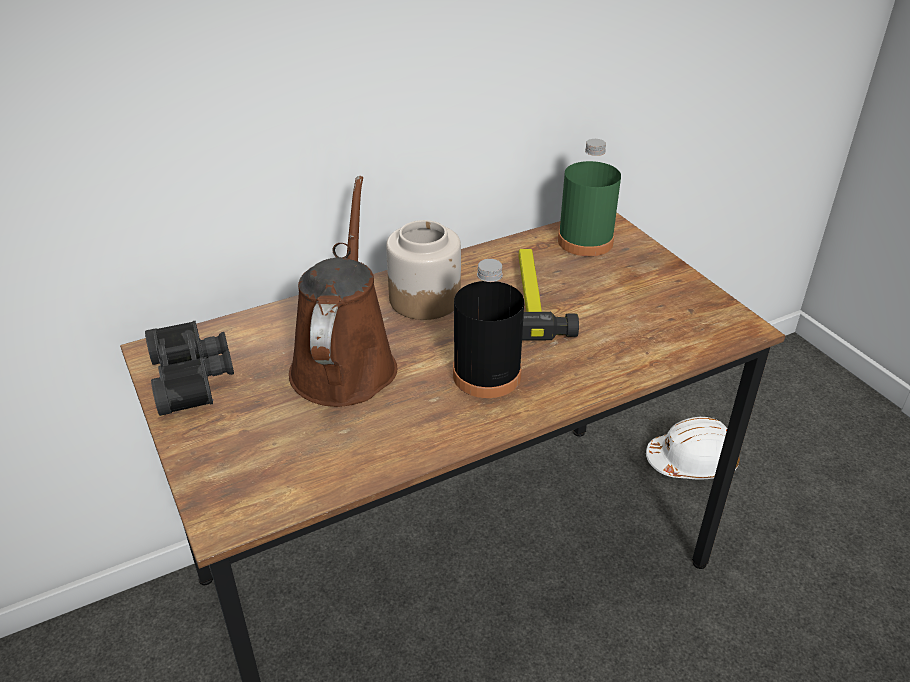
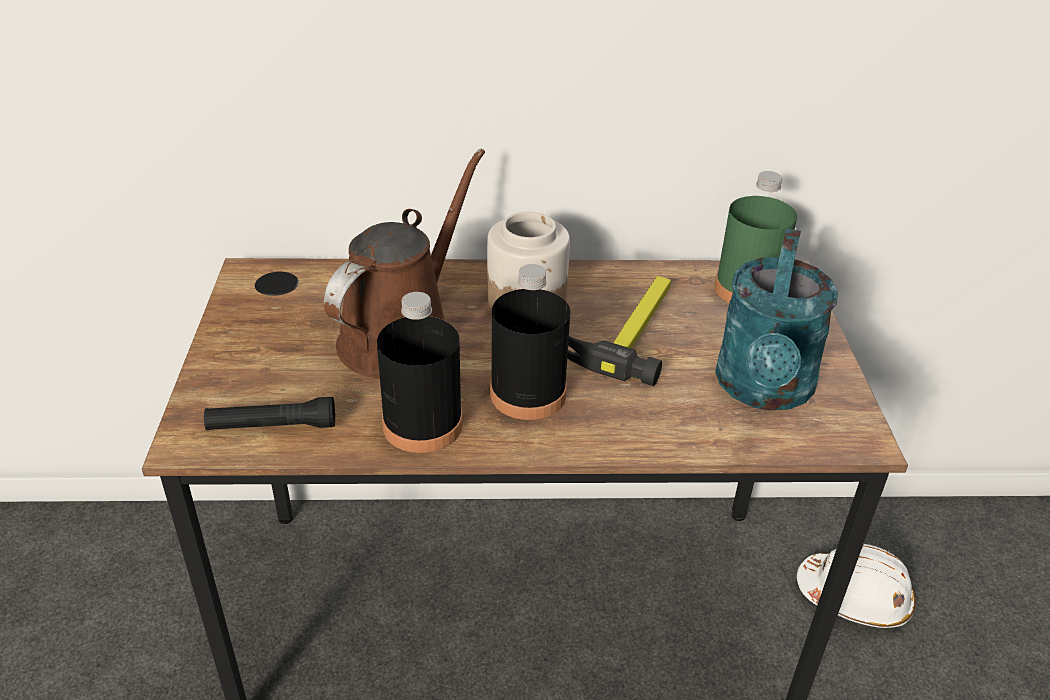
camera: 25 degrees right, 0 degrees up
(194, 377) = (262, 306): black binoculars -> none
(292, 479) = (272, 426): none -> black flashlight
(422, 430) = (422, 425): none -> black bottle
(654, 313) = (763, 390): none -> turquoise watering can

